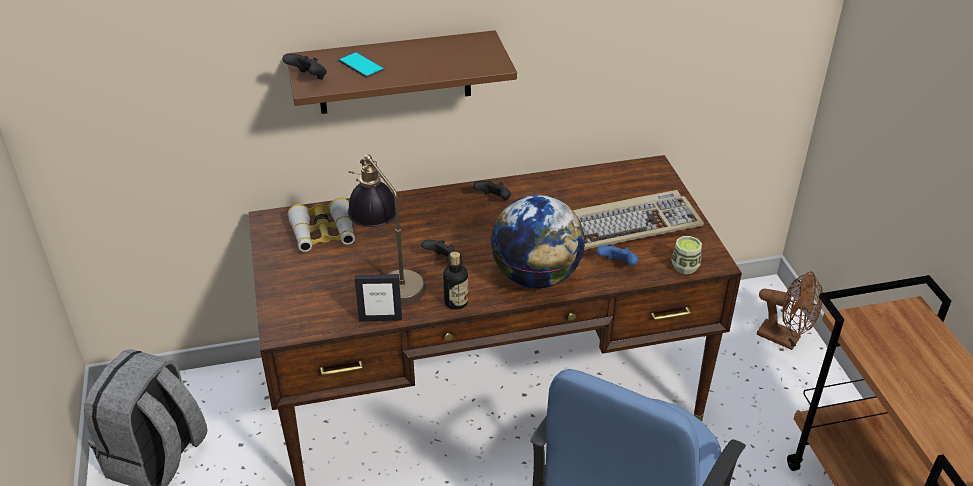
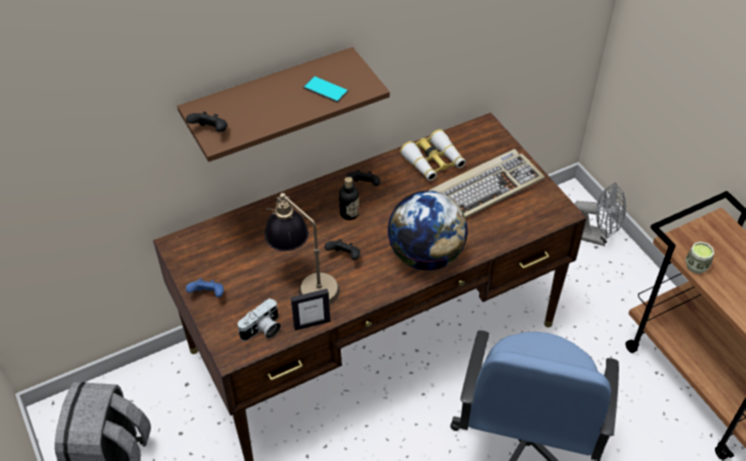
camera: 15 degrees left, 10 degrees up
(323, 234) = (230, 249): binoculars -> binoculars (433, 162)
(324, 315) = (263, 330): none -> camera
(361, 66) = (251, 108): phone -> phone (325, 90)
(456, 302) = (369, 294): bottle -> bottle (349, 214)
(618, 265) = (488, 230): blue game controller -> blue game controller (208, 295)
(685, 267) = (541, 221): cup -> cup (696, 266)
(785, 339) = (596, 237): brown fan -> grey fan

